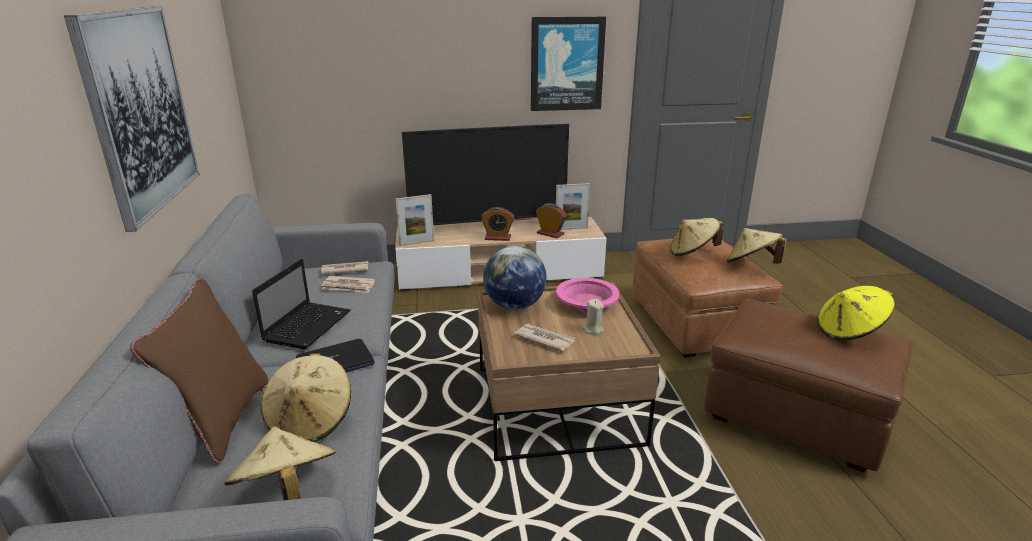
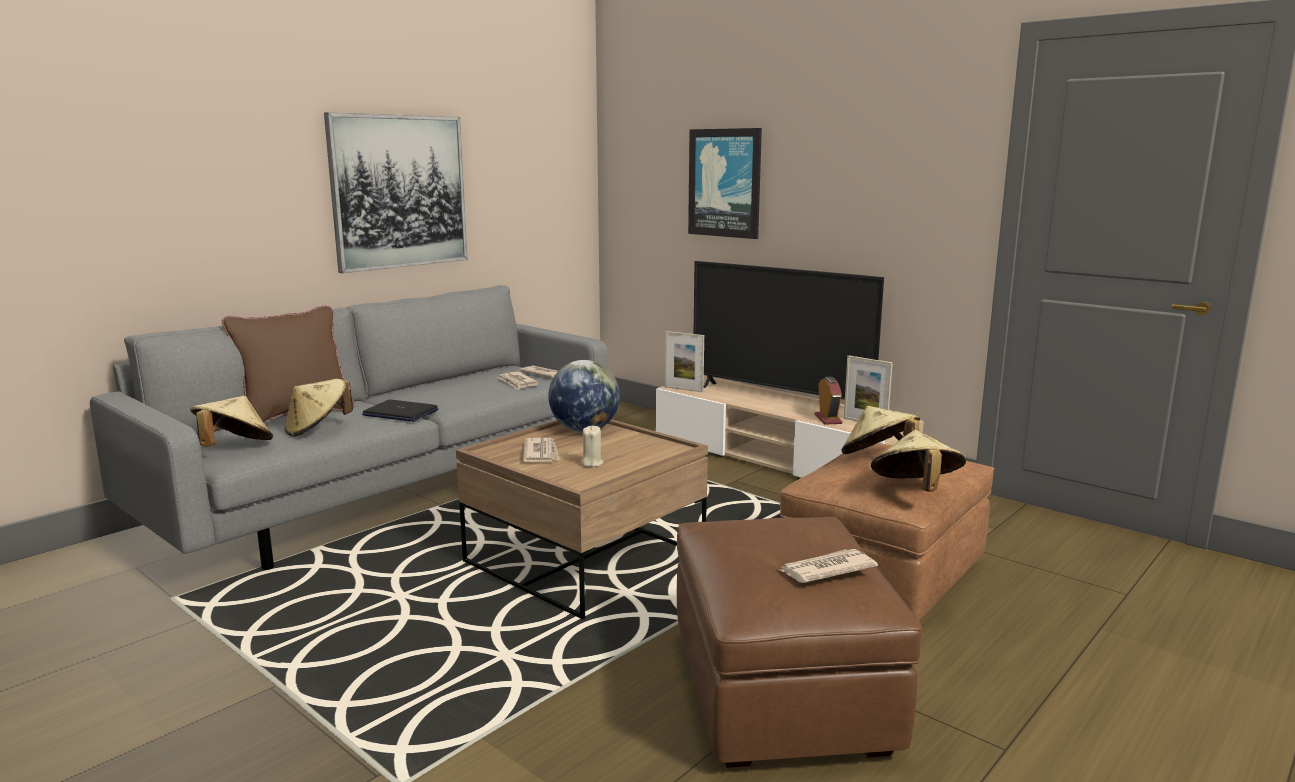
camera: 50 degrees right, 10 degrees down
(308, 325) = (439, 392): laptop -> none
(497, 238) = (765, 406): alarm clock -> none
(567, 64) = (905, 199): picture -> picture (725, 183)
(586, 304) = (640, 450): pink bowl -> none
(849, 332) = (825, 570): yellow hat -> newspaper

